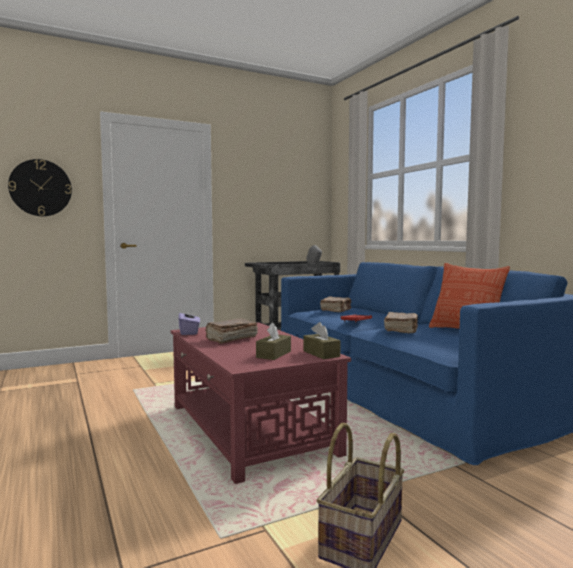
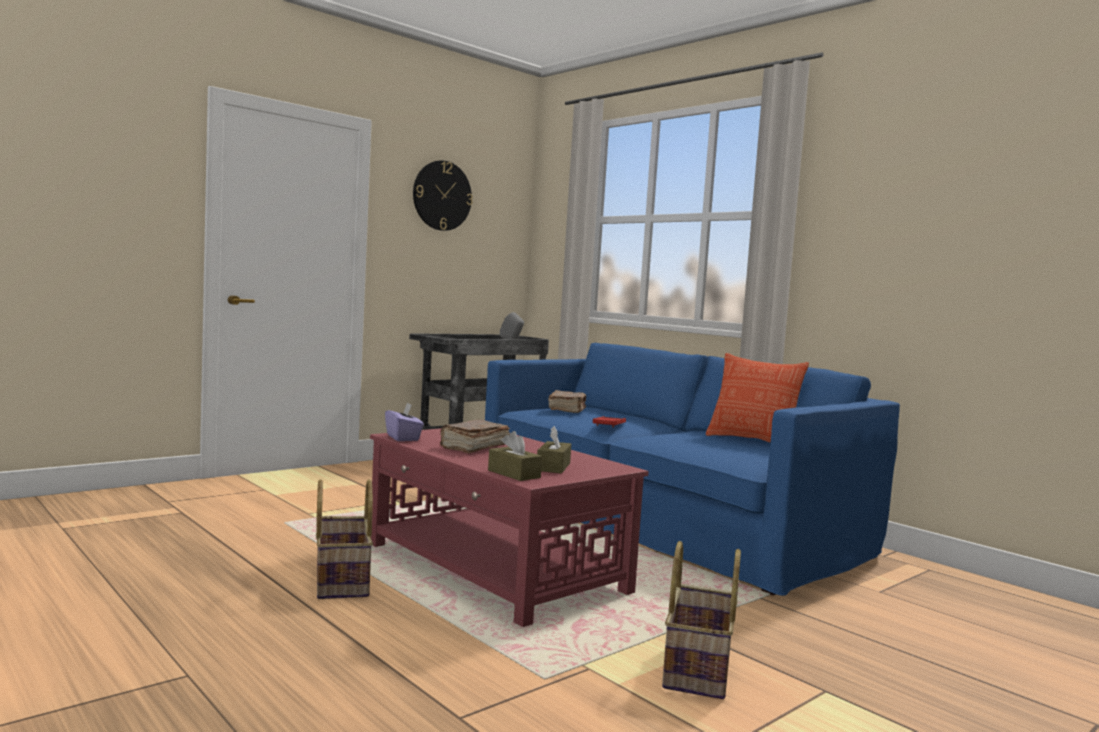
camera: 15 degrees left, 0 degrees up
(40, 188) = (109, 201): wall clock -> wall clock (442, 195)
(132, 436) = (340, 581): none -> basket
(321, 354) = (609, 466): brown tissue box -> brown tissue box (514, 474)
(401, 330) = (677, 439): brown book -> none

